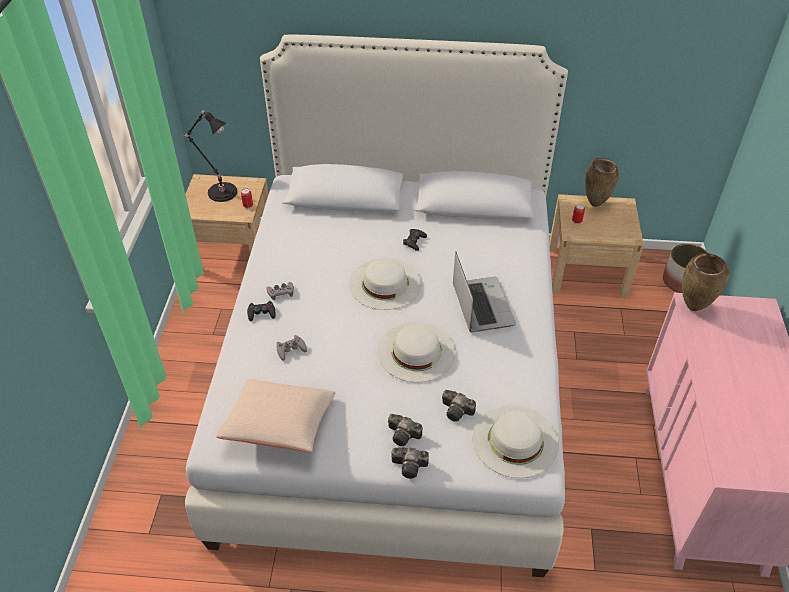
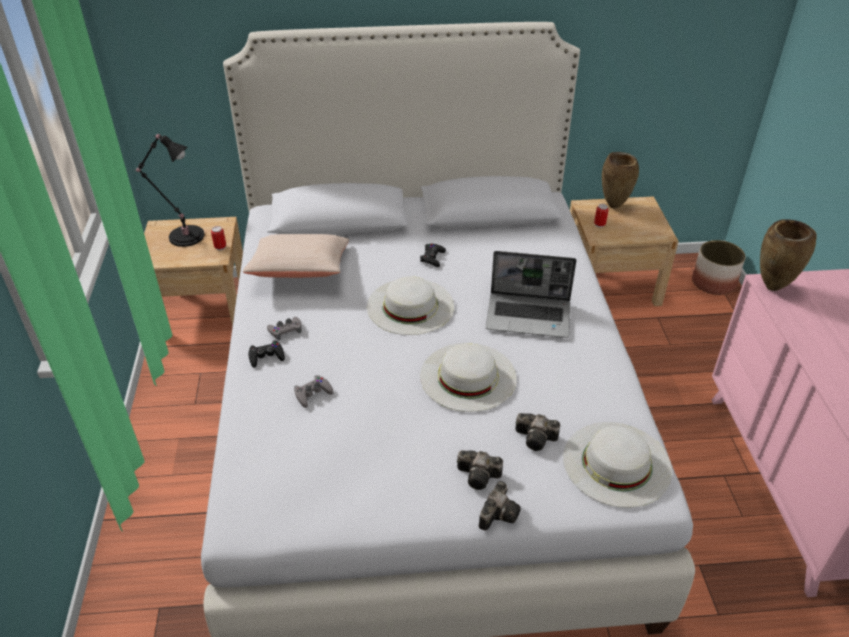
camera: 10 degrees left, 5 degrees down
(280, 425) = (318, 486): beige pillow -> beige pillow (300, 270)
(411, 466) = (499, 513): camera -> camera turned 60 degrees counterclockwise
(481, 305) = (529, 316): laptop -> laptop turned 120 degrees clockwise

